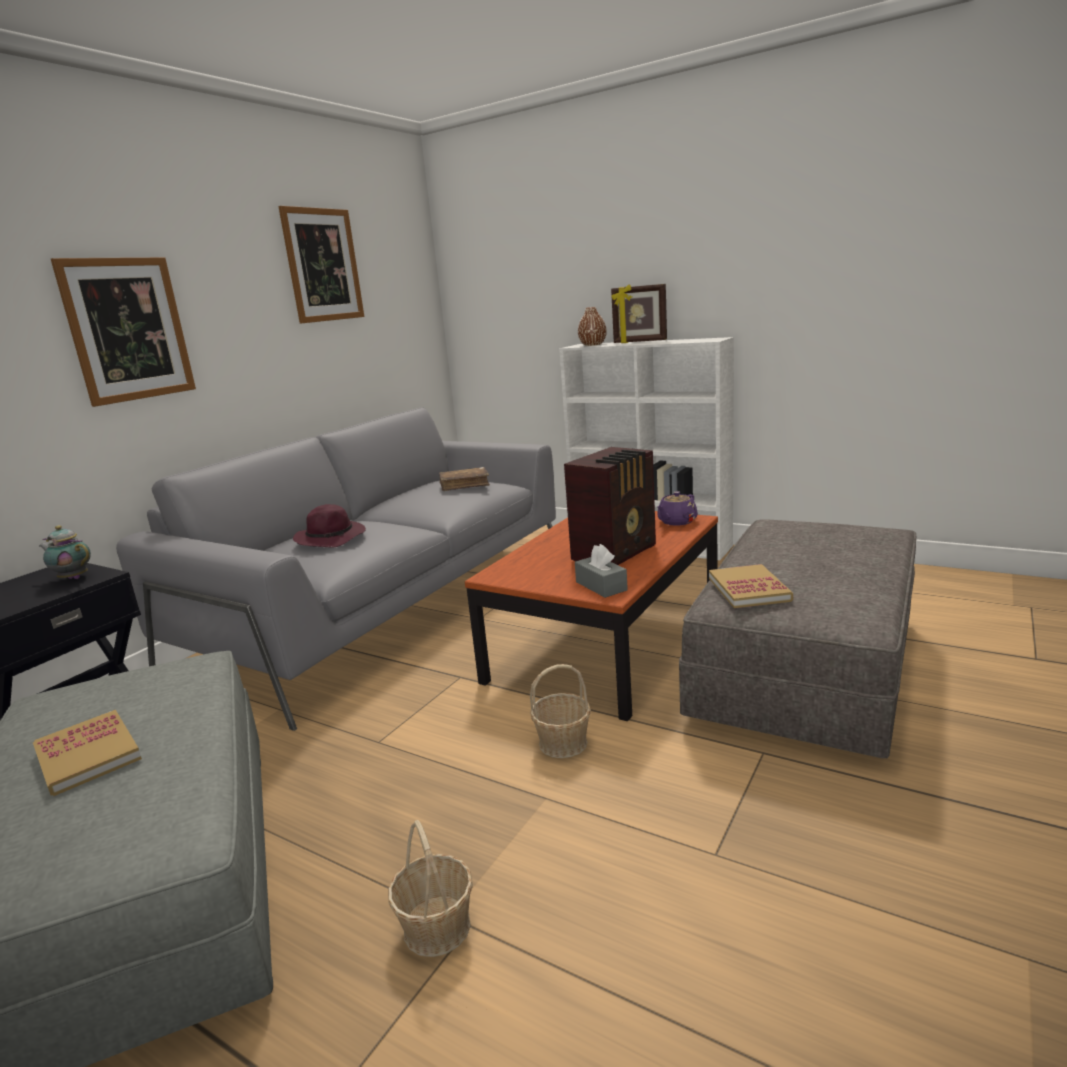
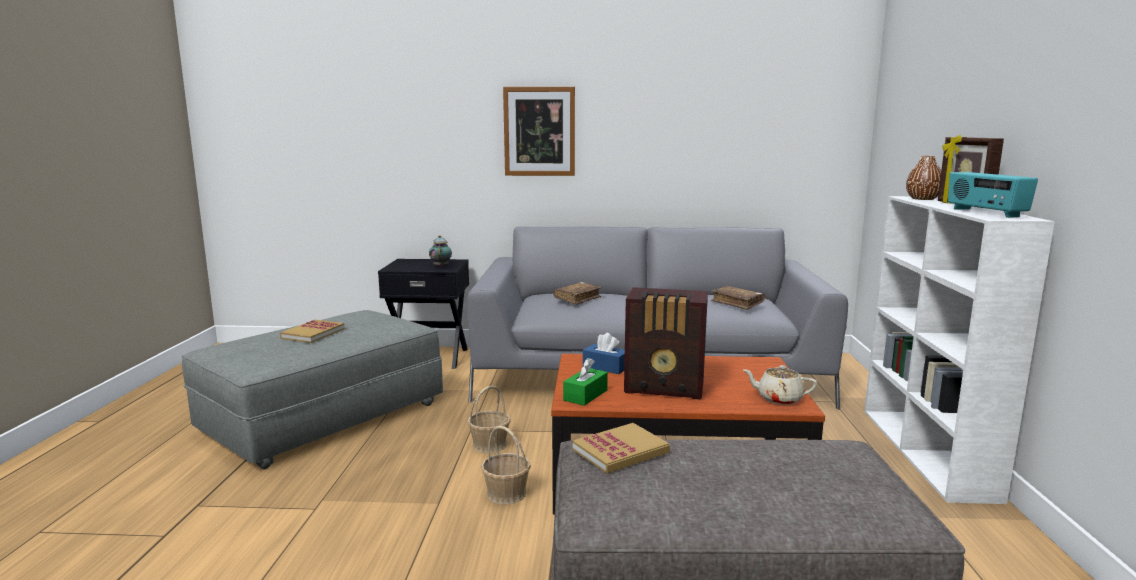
camera: 60 degrees right, 5 degrees down
(323, 265) = (718, 93): picture -> none
(332, 538) = (577, 299): purple hat -> brown book
(437, 927) = (312, 499): basket -> basket (490, 445)
(534, 567) = (605, 367): none -> blue tissue box
(601, 586) = (585, 395): grey tissue box -> green tissue box
(676, 522) = (778, 399): purple teapot -> beige teapot
(683, 341) = (985, 213): none -> radio

